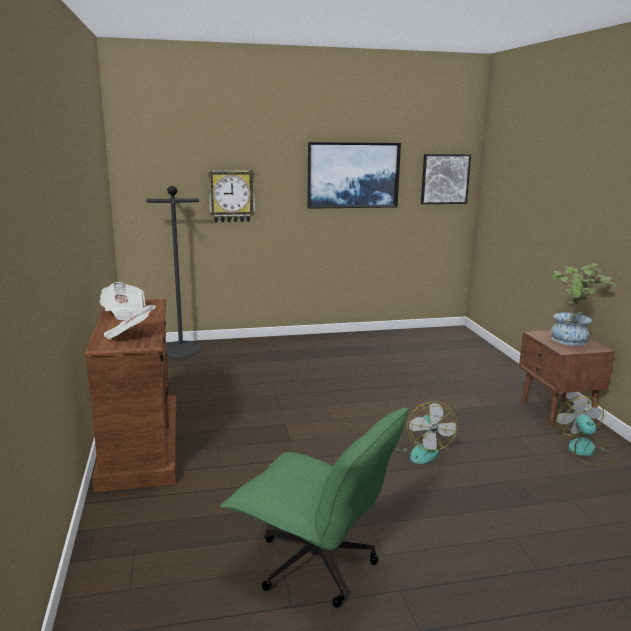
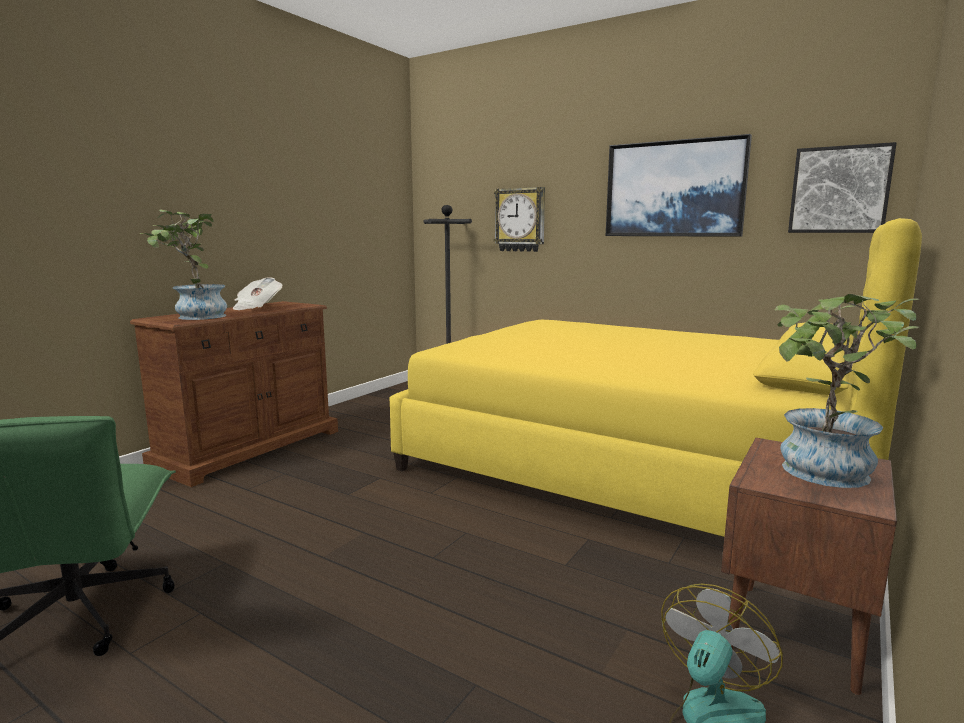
camera: 45 degrees right, 5 degrees down
(129, 335) = (194, 317): newspaper -> potted plant
(391, 366) = (633, 466): none -> yellow bed
(421, 450) = (443, 570): fan -> none

